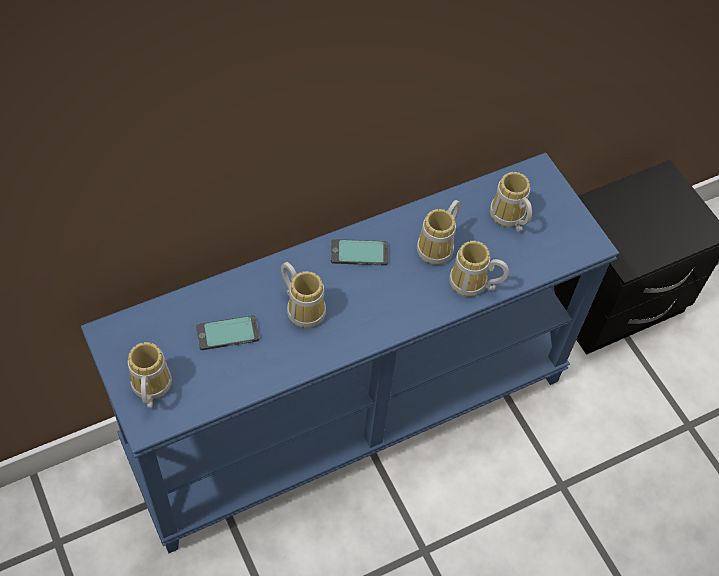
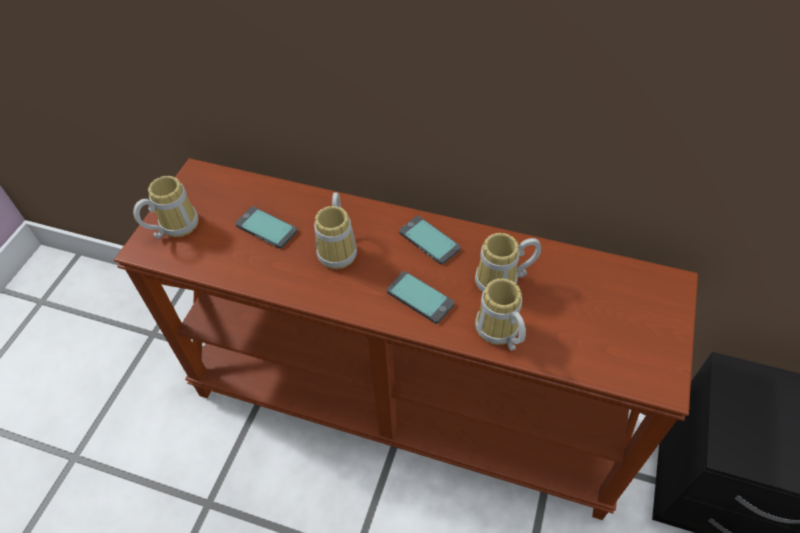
camera: 50 degrees right, 5 degrees down
(348, 412) = (407, 402): blue console table -> brown console table
(398, 299) = (420, 297): none -> phone
(507, 219) = (595, 302): mug -> none

